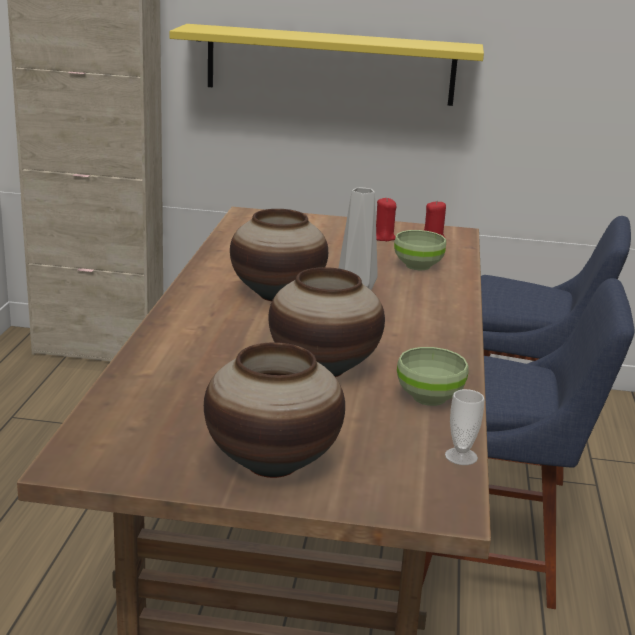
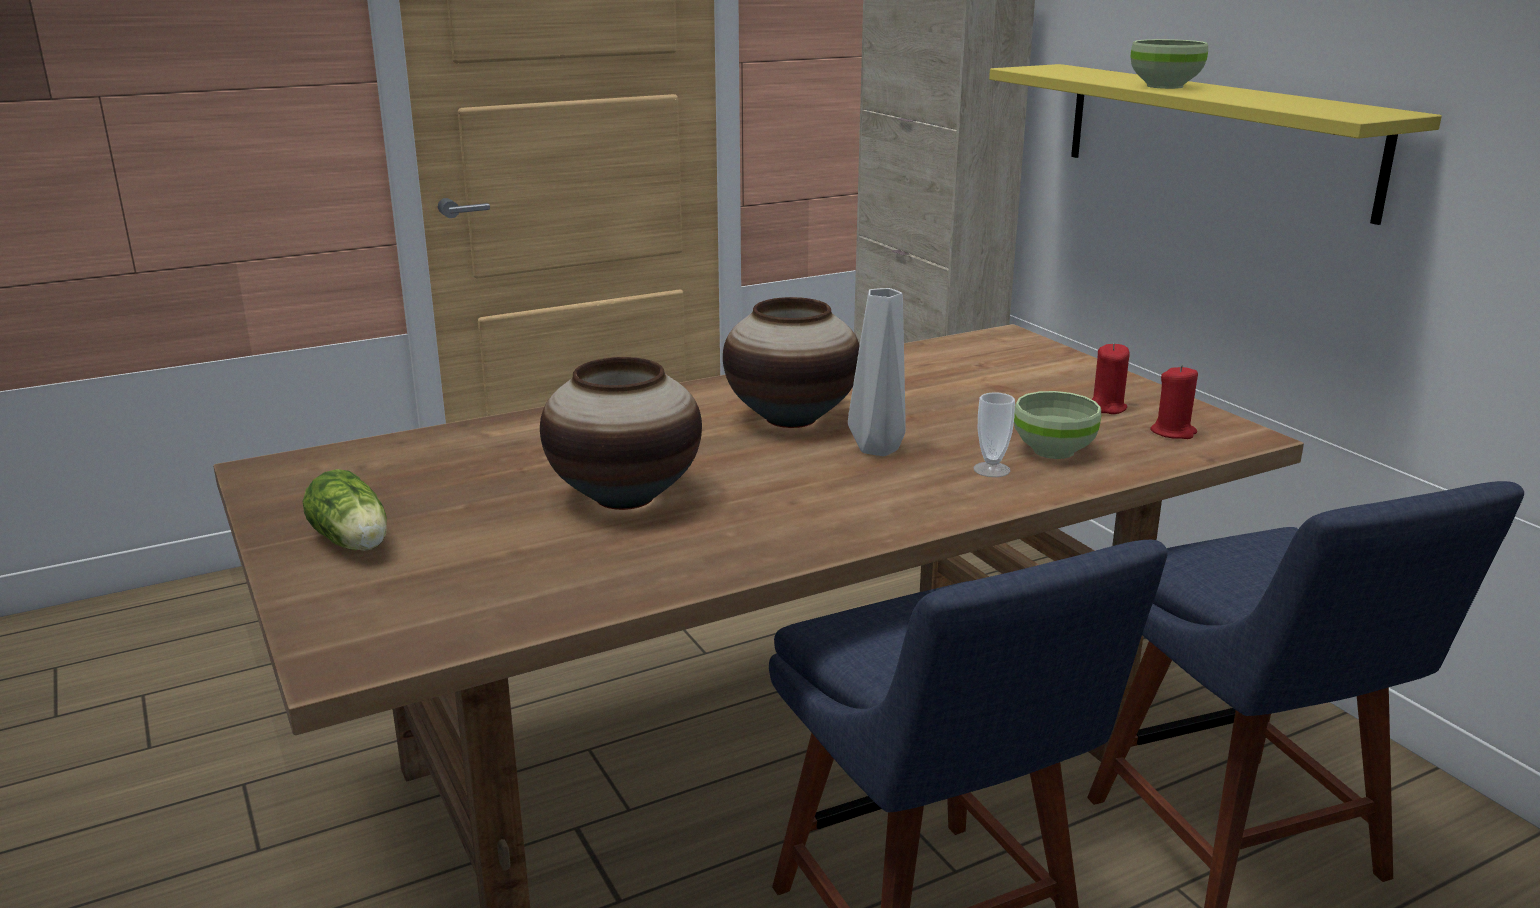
camera: 55 degrees right, 0 degrees up
(271, 464) = (353, 543): vase -> lettuce
(429, 398) = (632, 572): green bowl -> green bowl (1164, 86)
(461, 456) = (490, 633): cup -> cup (991, 469)

